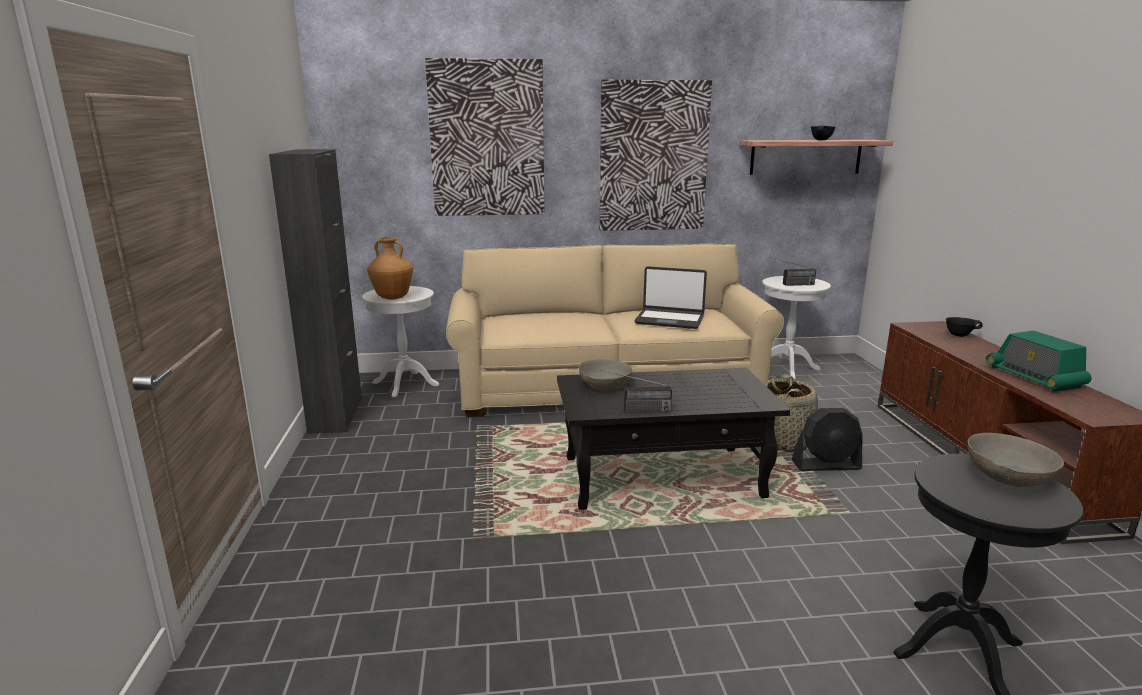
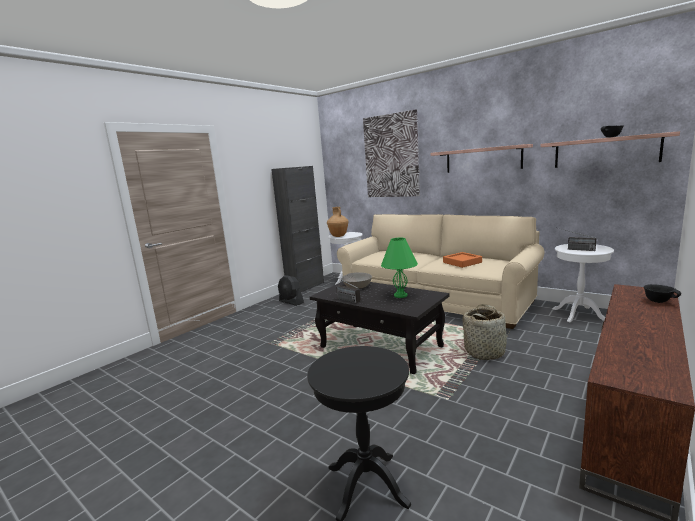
camera: 45 degrees right, 5 degrees down
(653, 157) = (483, 159): picture -> shelf
(669, 320) = (462, 262): laptop -> orange tray
(700, 385) = (400, 295): none -> green table lamp
(826, 465) = (486, 372): black fan -> black fan (291, 302)
(1009, 476) = (381, 368): grey bowl -> none
(1034, 377) = (642, 340): radio -> none

